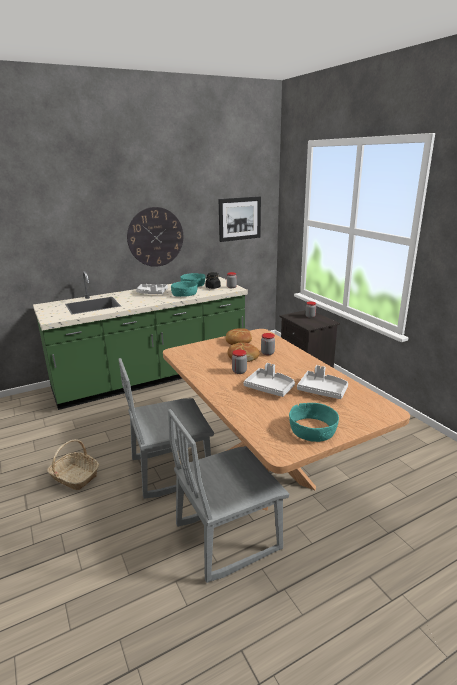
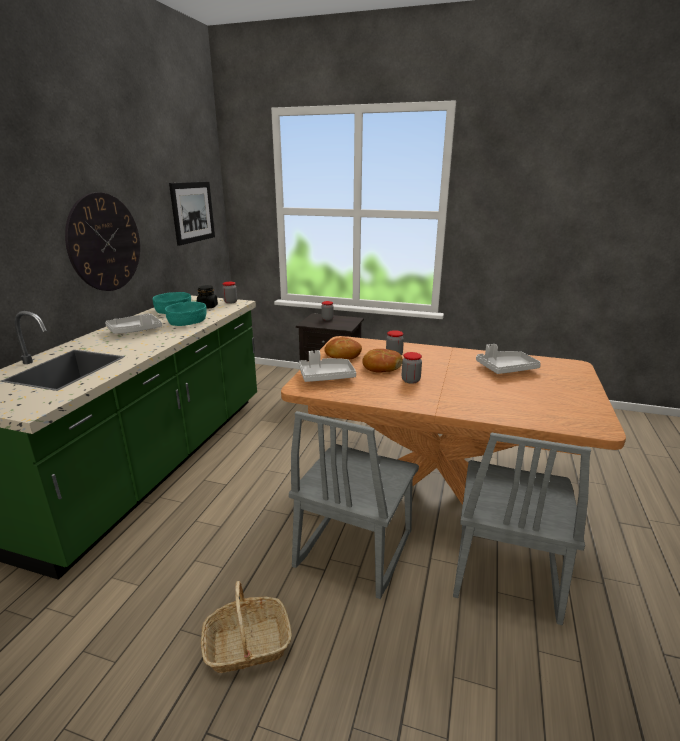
camera: 45 degrees left, 0 degrees up
(270, 388) = (468, 383): grey tray -> grey tray (326, 376)
(313, 430) = (573, 400): turquoise bowl -> none

